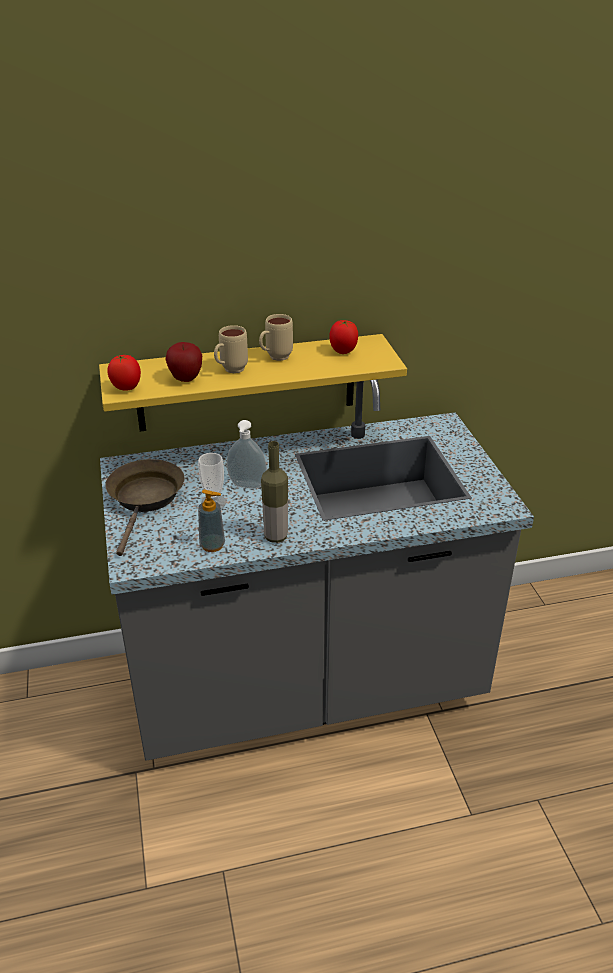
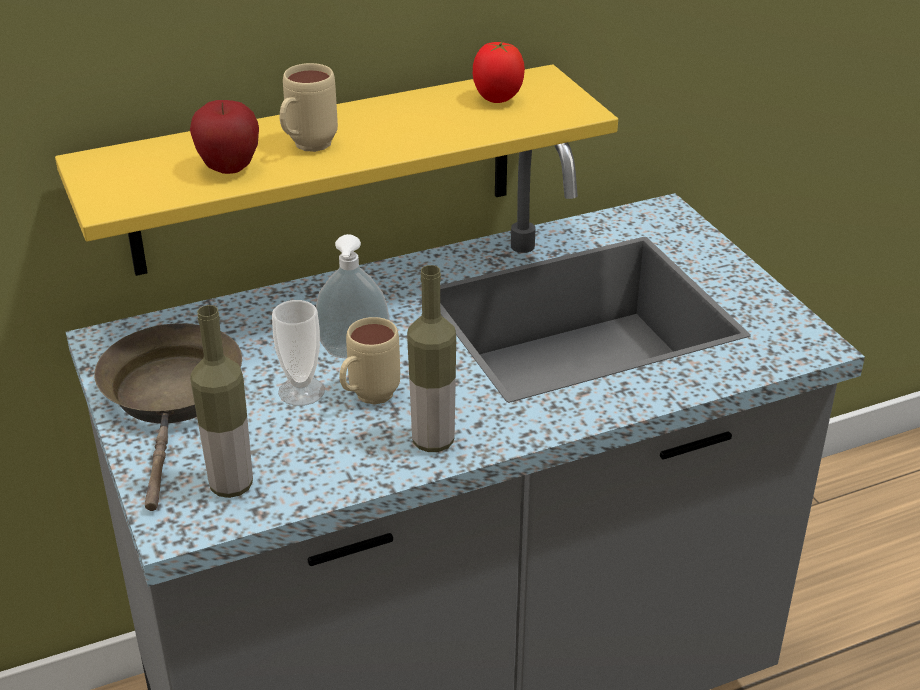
camera: 10 degrees left, 0 degrees up
(126, 388) = (121, 195): tomato -> none
(164, 547) = (231, 485): none -> bottle
(212, 545) = (321, 471): soap dispenser -> none
(275, 358) = (380, 120): beige mug -> beige mug (367, 399)

